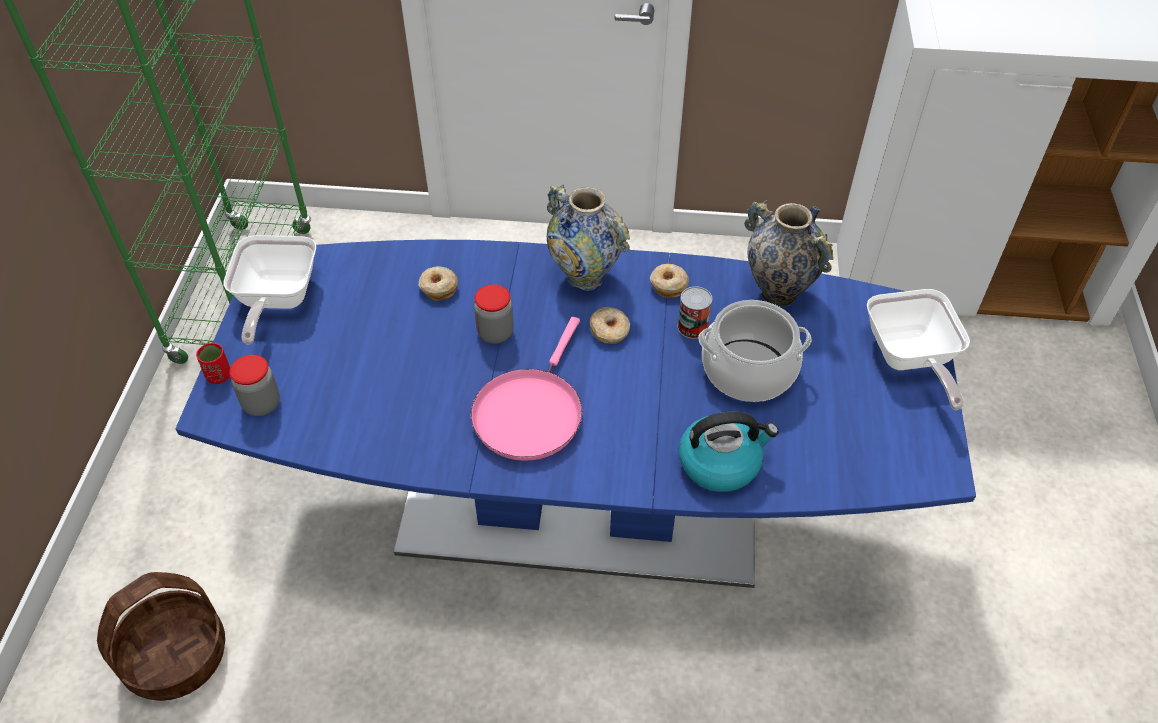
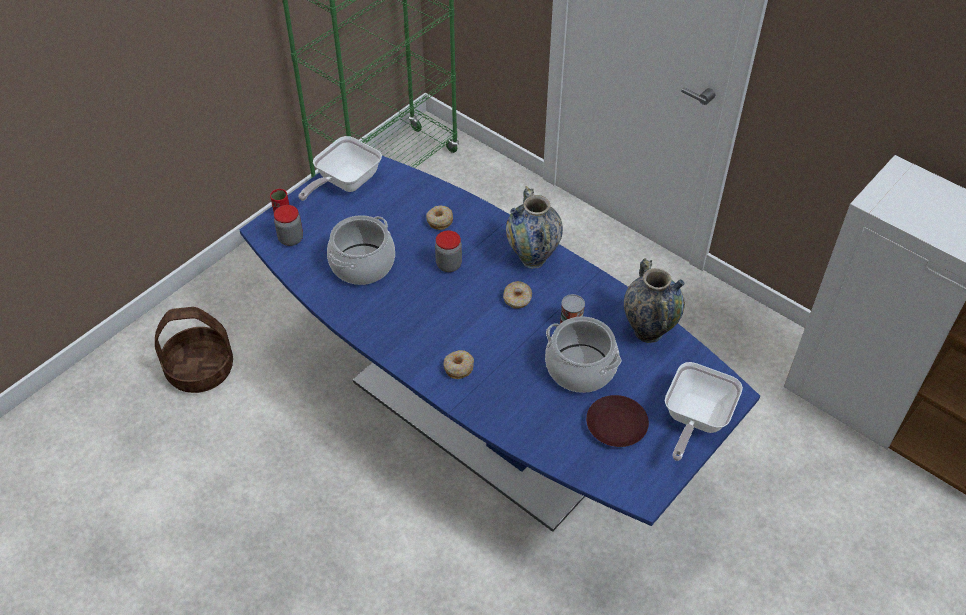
camera: 35 degrees right, 0 degrees up
(386, 387) = (362, 264): none -> cooking pot
(530, 412) = (427, 321): pink frying pan -> none
(668, 285) = (580, 290): donut -> donut (458, 367)
(720, 463) = (511, 411): kettle -> none
(843, 411) = (617, 425): none -> brown plate

